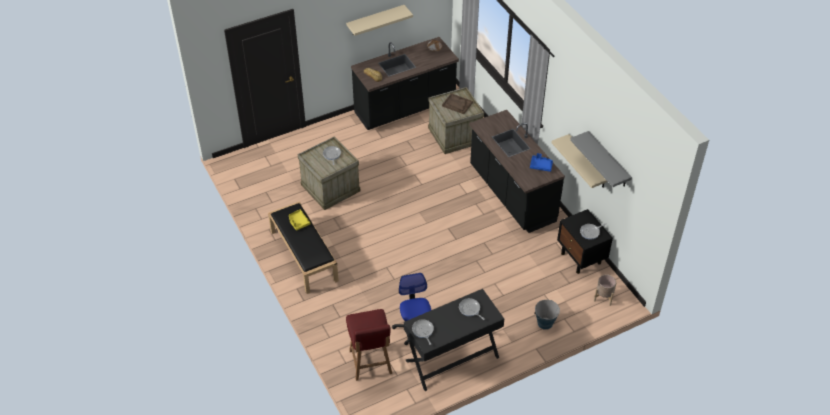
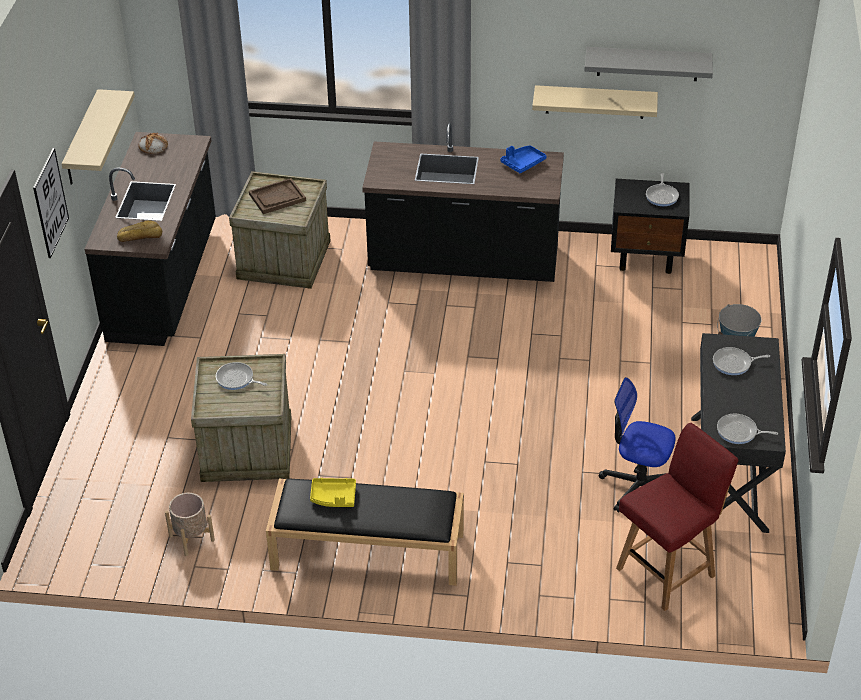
camera: 55 degrees left, 5 degrees down
(326, 35) = (50, 203): none -> picture
(370, 363) = (667, 571): red chair -> red chair turned 60 degrees counterclockwise
(604, 296) = (732, 270): beige planter -> beige planter (191, 538)

